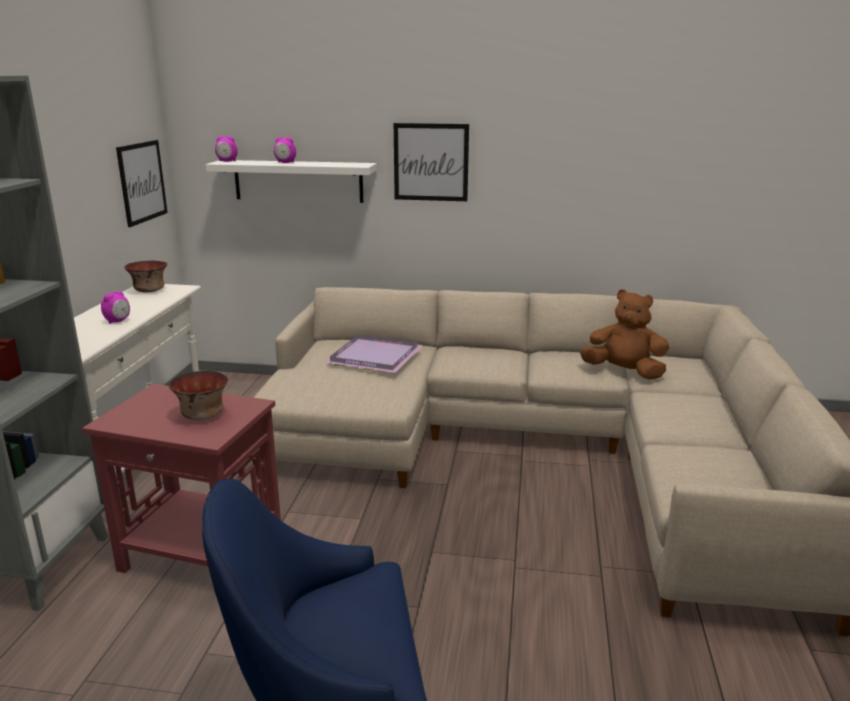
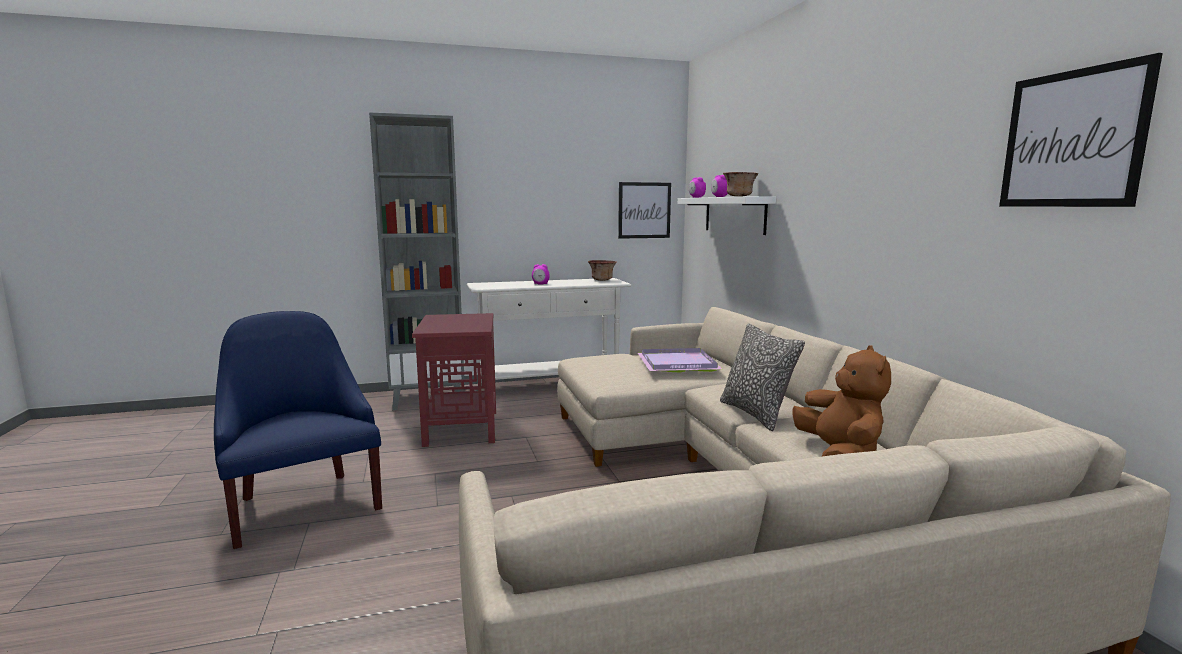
camera: 65 degrees right, 10 degrees down
(202, 415) = (455, 325): bowl -> bowl (739, 196)
(431, 162) = (810, 194): picture -> picture (1072, 139)
(522, 369) = (756, 414): none -> pillow

